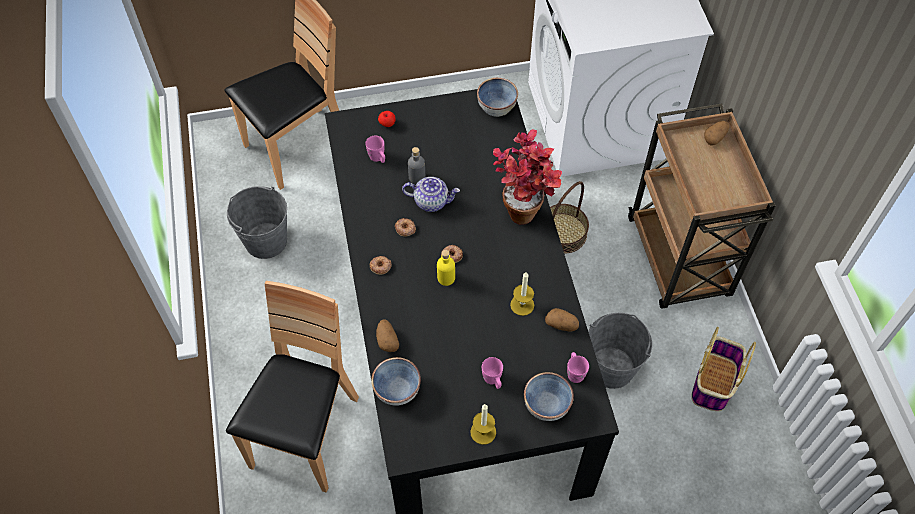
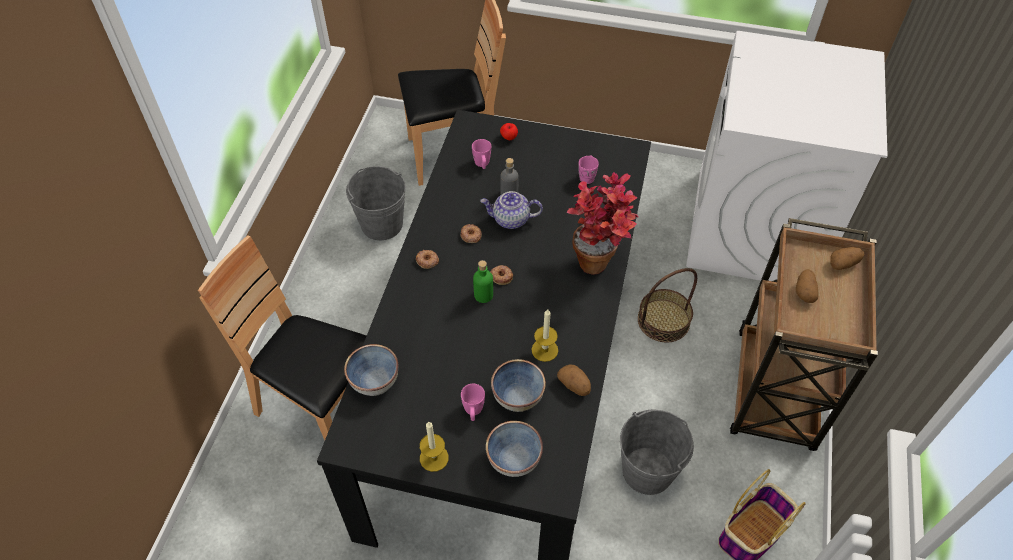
camera: 25 degrees right, 5 degrees down
(306, 434) = (320, 408): brown chair -> brown chair turned 105 degrees counterclockwise
(387, 340) = (393, 330): potato -> potato (804, 291)
(431, 201) = (510, 220): teapot -> teapot turned 150 degrees clockwise
(446, 278) = (483, 295): yellow bottle -> green bottle
(496, 107) = (624, 157): bowl -> bowl (518, 396)
(574, 372) = (561, 439): pink mug -> pink mug (587, 176)

